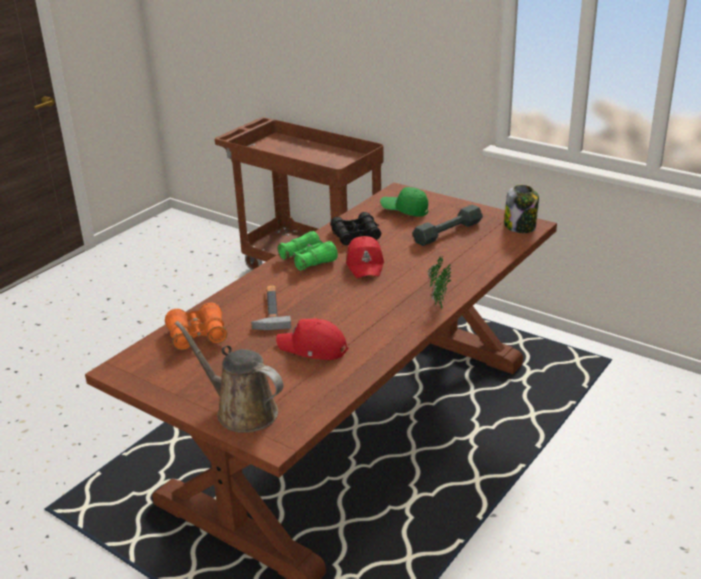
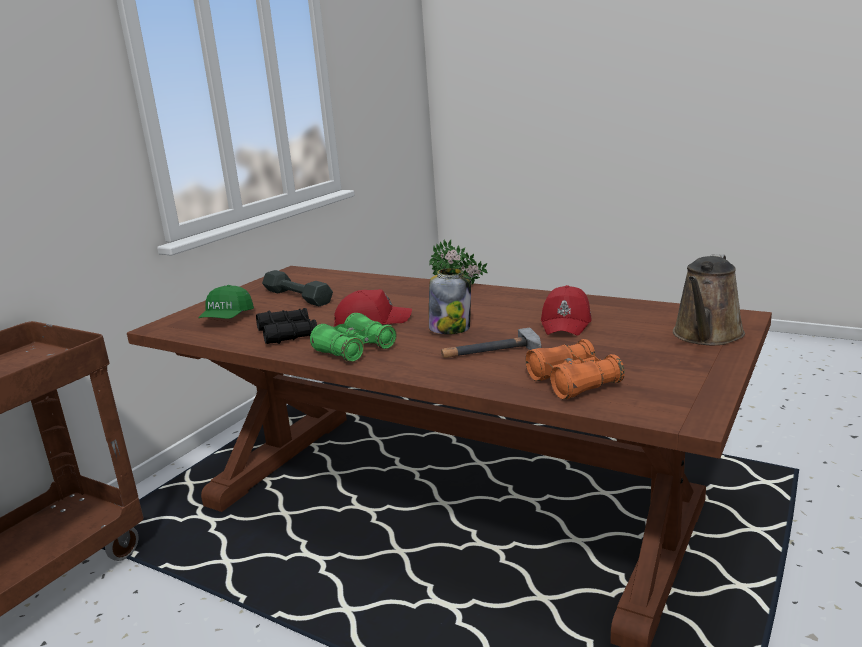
camera: 95 degrees left, 10 degrees down
(520, 227) = (295, 274): jar -> jar (450, 328)

